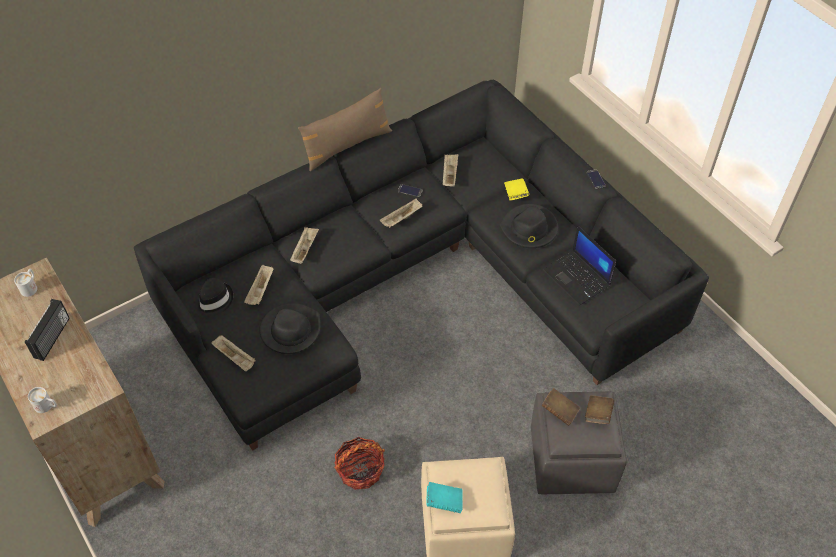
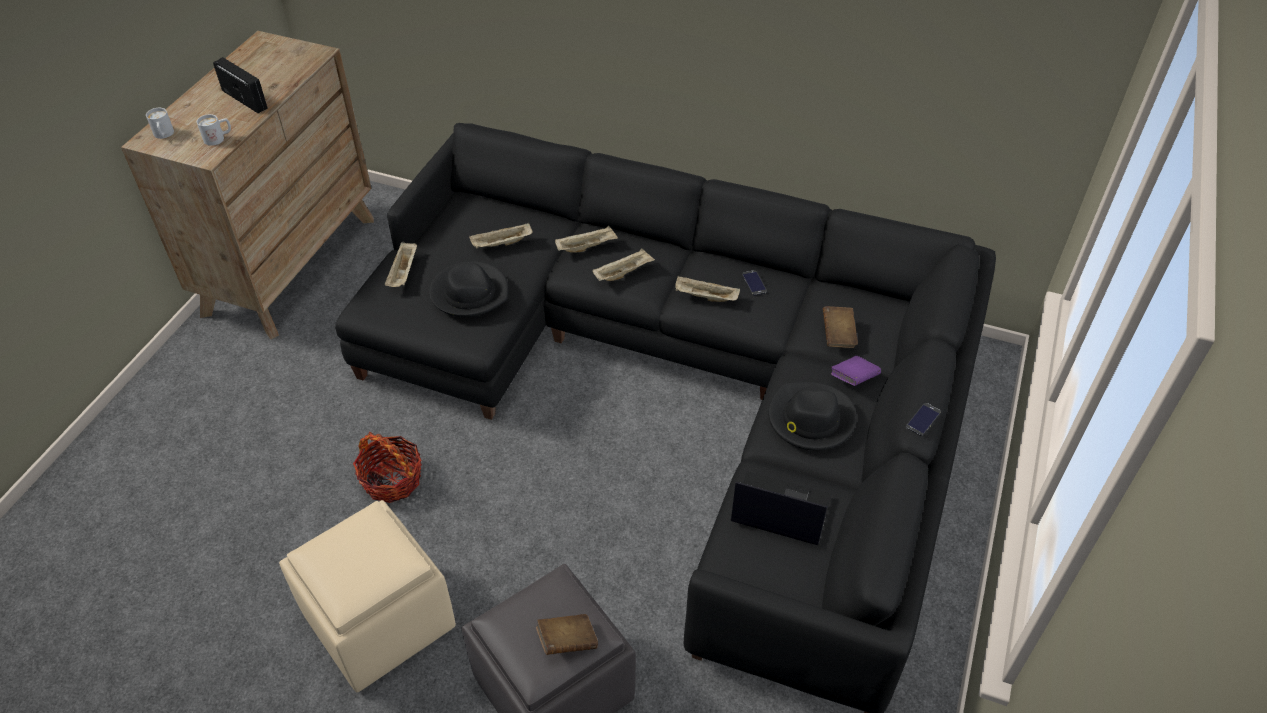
camera: 55 degrees right, 5 degrees down
(30, 287) = (296, 58): white mug -> white mug (218, 138)
(53, 338) = (246, 99): radio -> radio turned 120 degrees counterclockwise
(213, 300) = (461, 219): black hat -> none
(347, 146) = (728, 180): brown pillow -> none
(444, 502) = (325, 541): turquoise book -> none
(449, 175) = (816, 303): beige tray -> beige tray (623, 273)
(515, 194) = (853, 379): yellow book -> purple book
(559, 411) = (540, 594): brown book -> brown book (838, 335)
(577, 278) = (779, 510): laptop -> laptop turned 90 degrees clockwise

